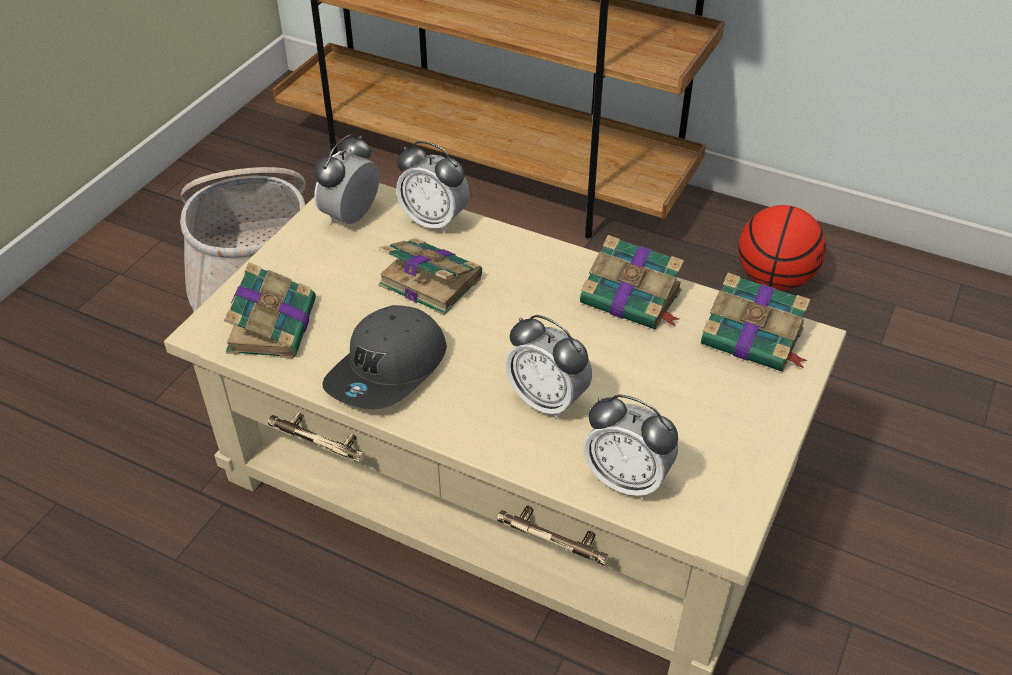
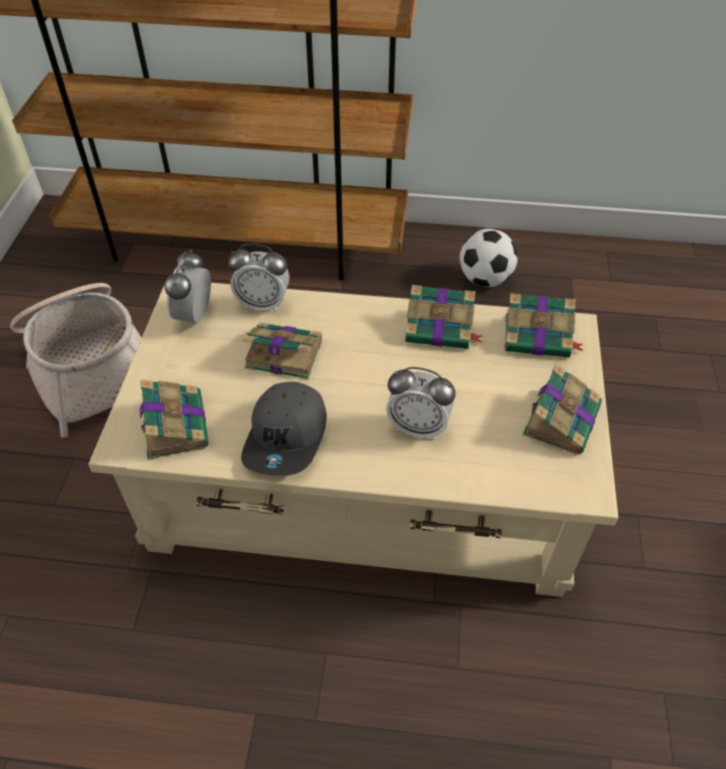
camera: 20 degrees left, 5 degrees up
(626, 479) = (503, 471): alarm clock -> none
(734, 440) = (562, 418): none -> book
(773, 279) = (484, 279): basketball -> football

